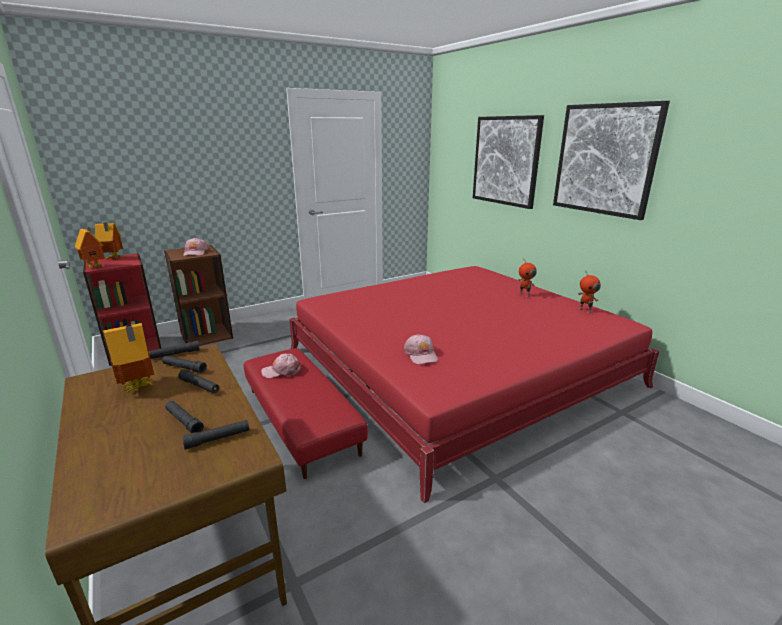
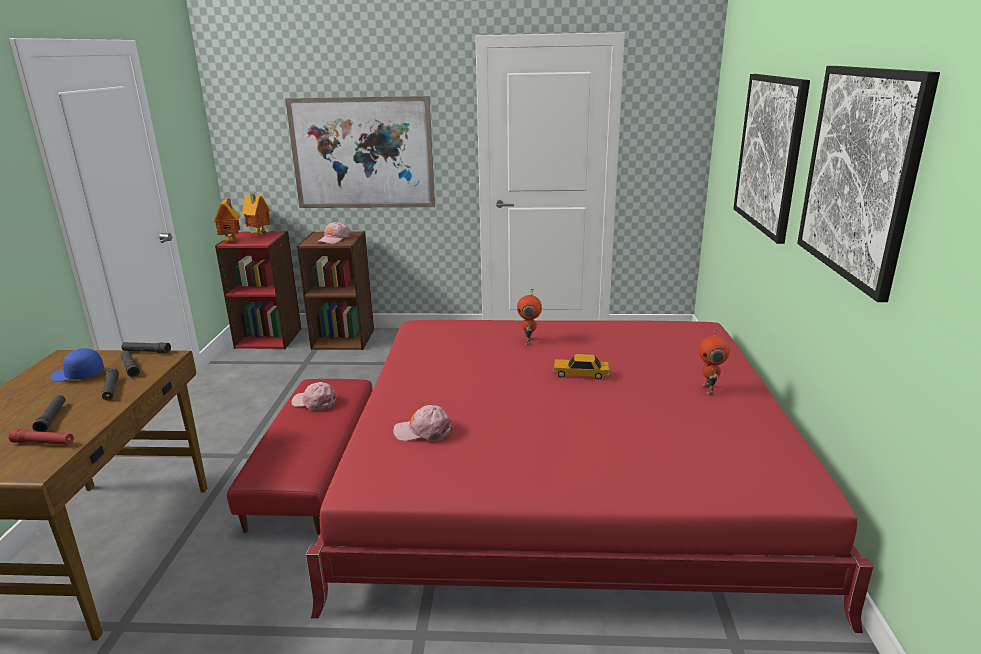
camera: 35 degrees right, 0 degrees up
(139, 387) = (78, 375): toy house -> blue cap
(203, 180) = (362, 153): none -> picture
(218, 439) = (43, 443): black flashlight -> red flashlight
(421, 354) = (423, 431): pink cap -> pink cap turned 75 degrees clockwise
(456, 303) = (581, 374): none -> toy car
(585, 310) = (768, 444): toy robot -> toy robot (529, 341)

